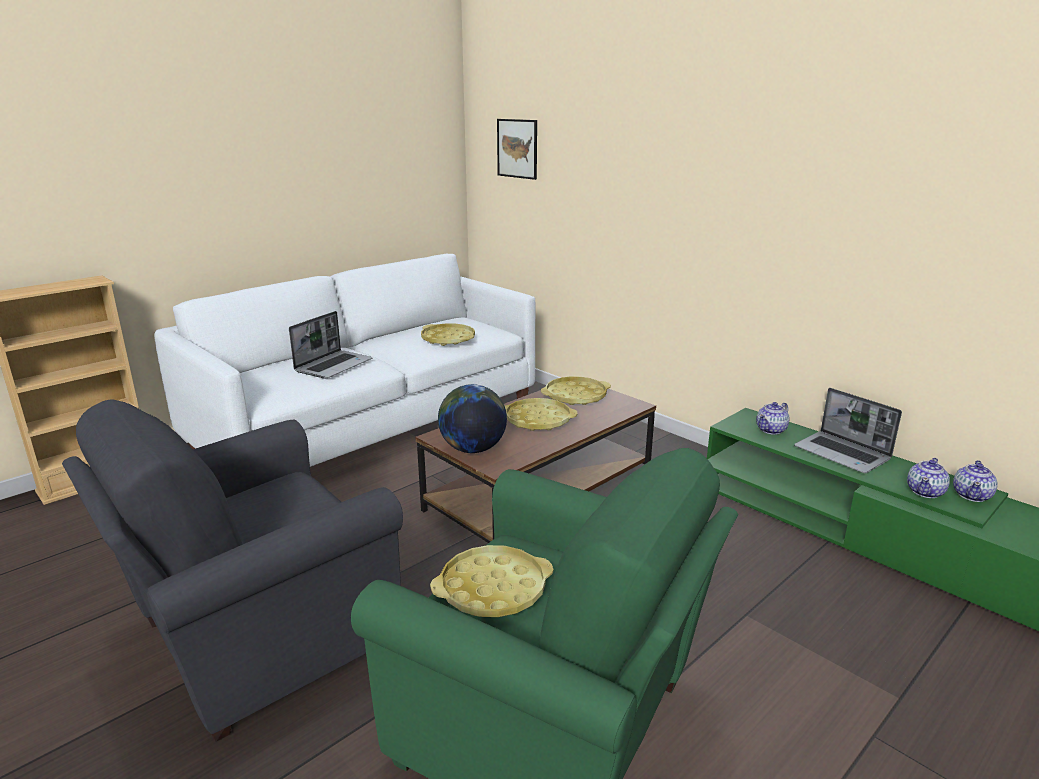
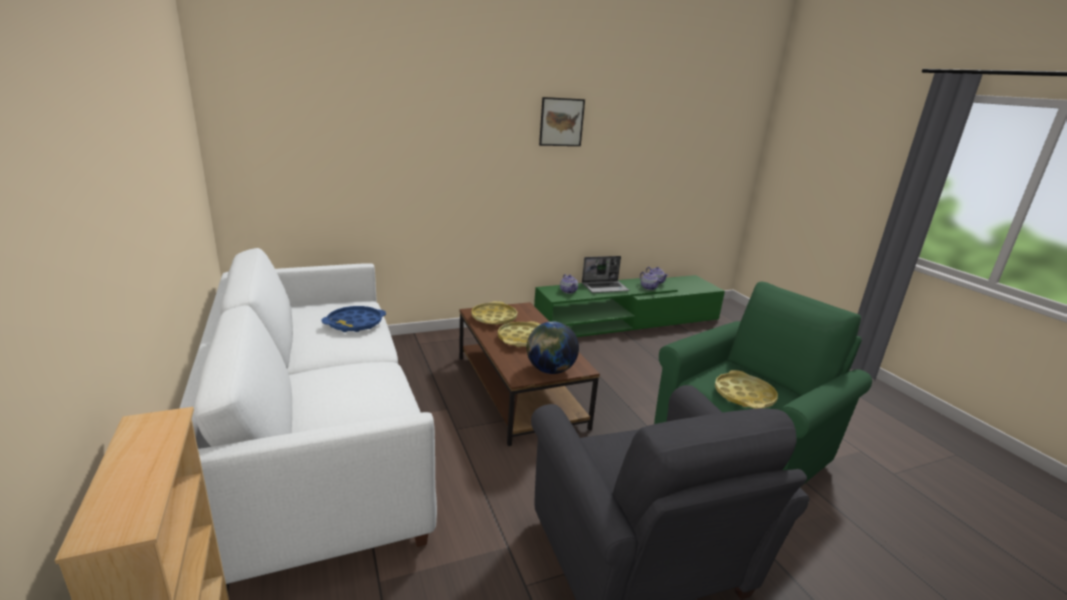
camera: 70 degrees left, 0 degrees up
(334, 365) = (353, 385): laptop -> none
(448, 339) = (355, 323): yellow tray -> blue tray
(517, 148) = (293, 132): picture -> picture (561, 122)

